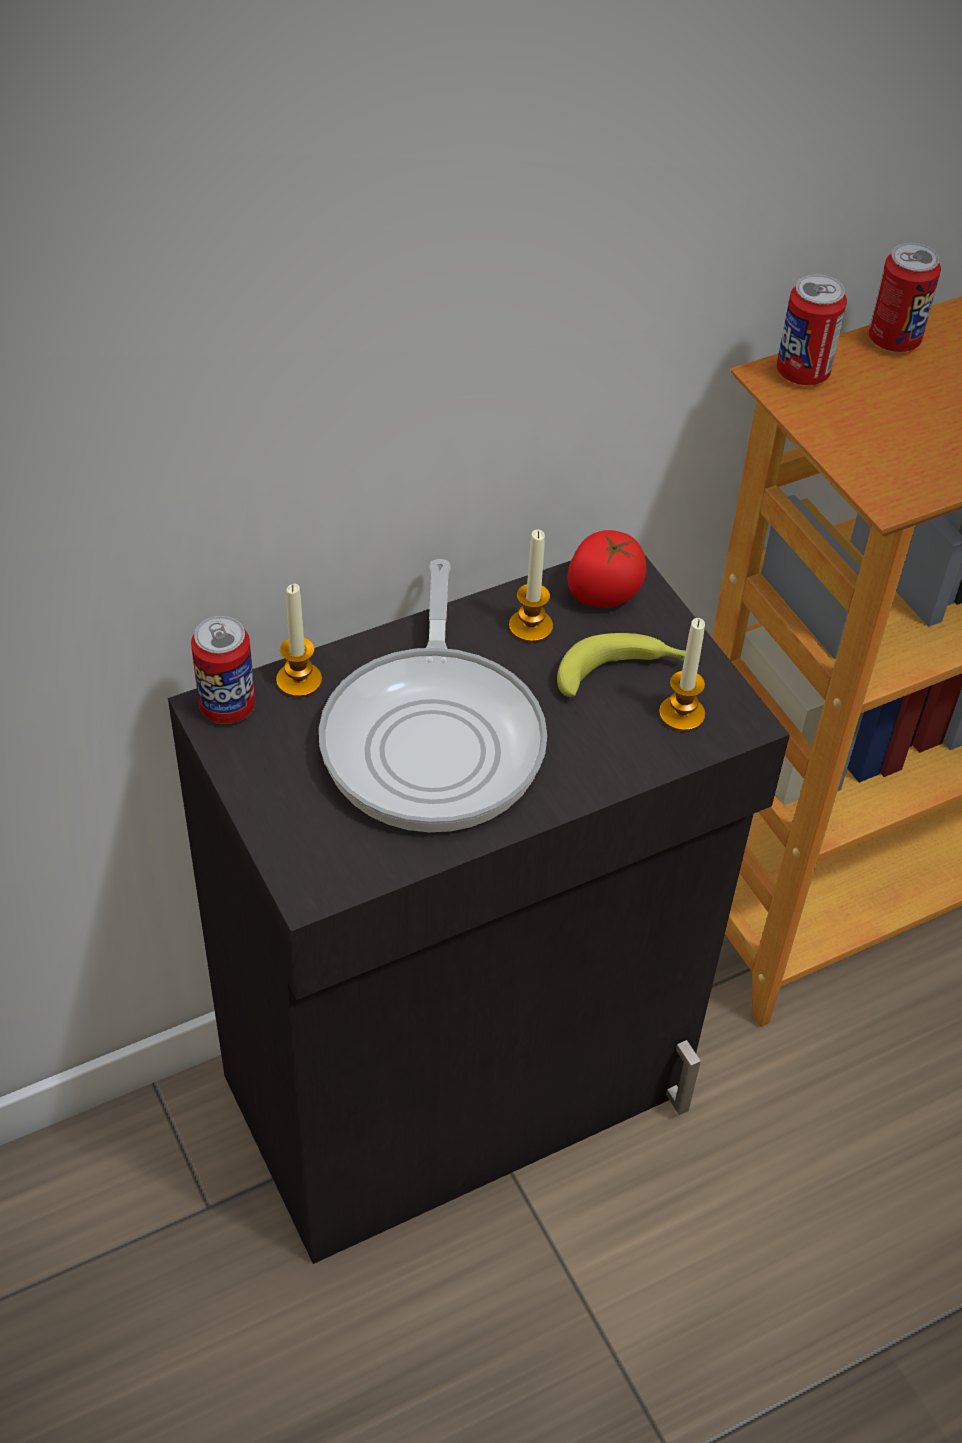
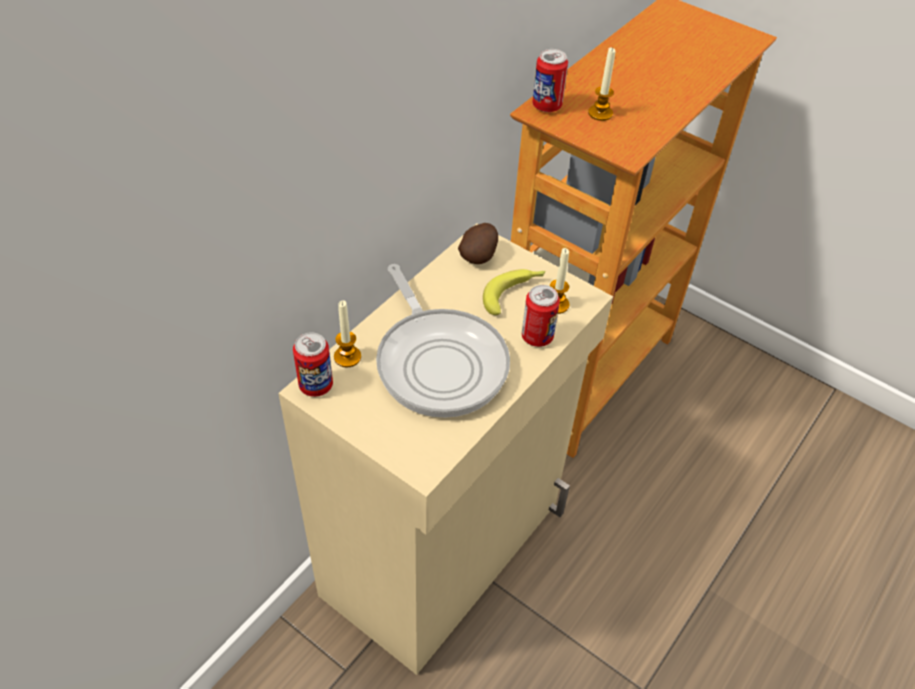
camera: 25 degrees left, 0 degrees up
(463, 1088) = (446, 549): black cabinet -> beige cabinet
(530, 627) = (453, 285): candle -> candle (600, 113)
(603, 593) = (479, 255): tomato -> potato
(894, 341) = (579, 78): can -> can (537, 337)

